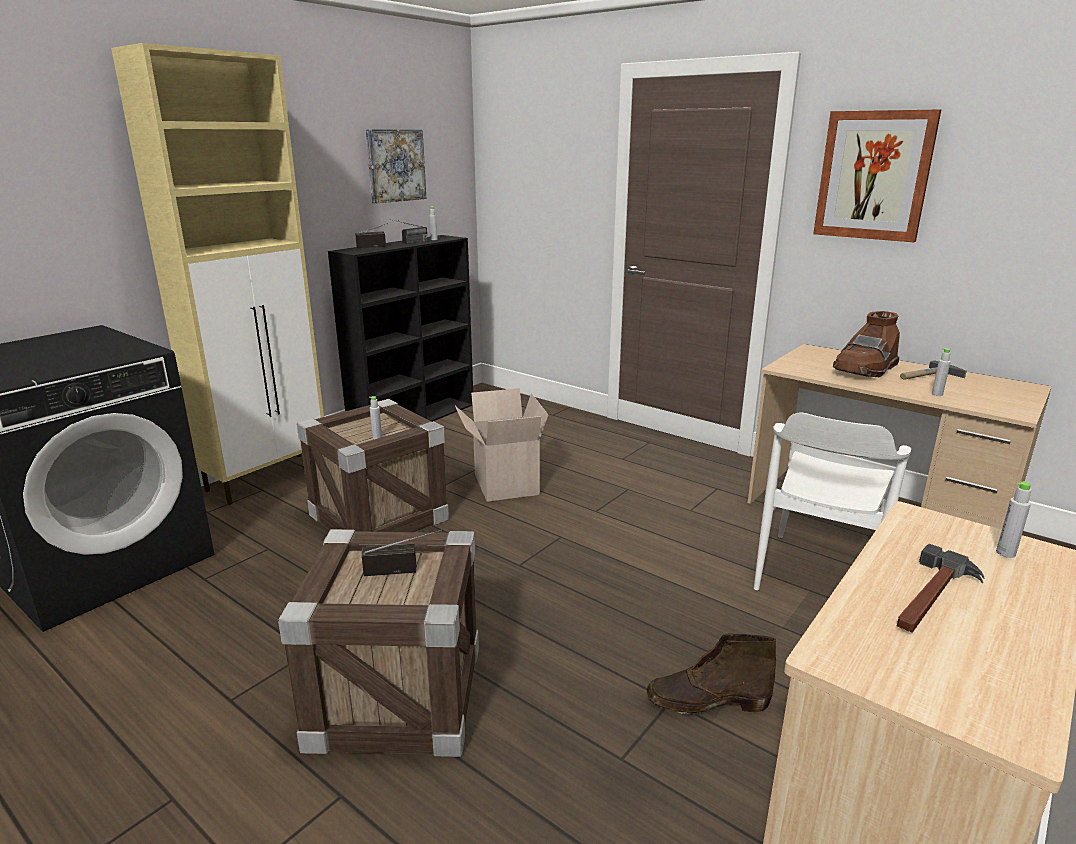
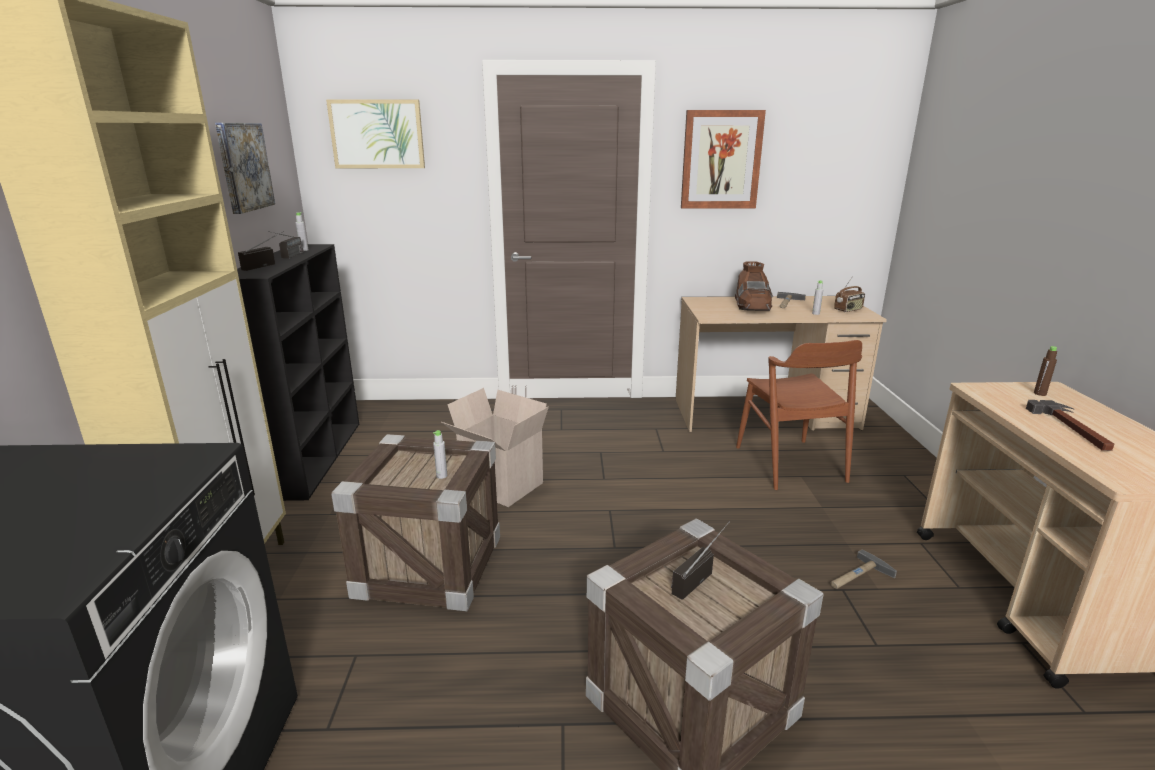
camera: 40 degrees left, 0 degrees up
(531, 140) = (377, 134): none -> picture
(706, 701) = (857, 577): brown boot -> hammer
(817, 574) = (790, 464): white chair -> brown chair
(1002, 401) = (848, 310): none -> radio
(1005, 553) = (1039, 393): grey bottle -> brown bottle

